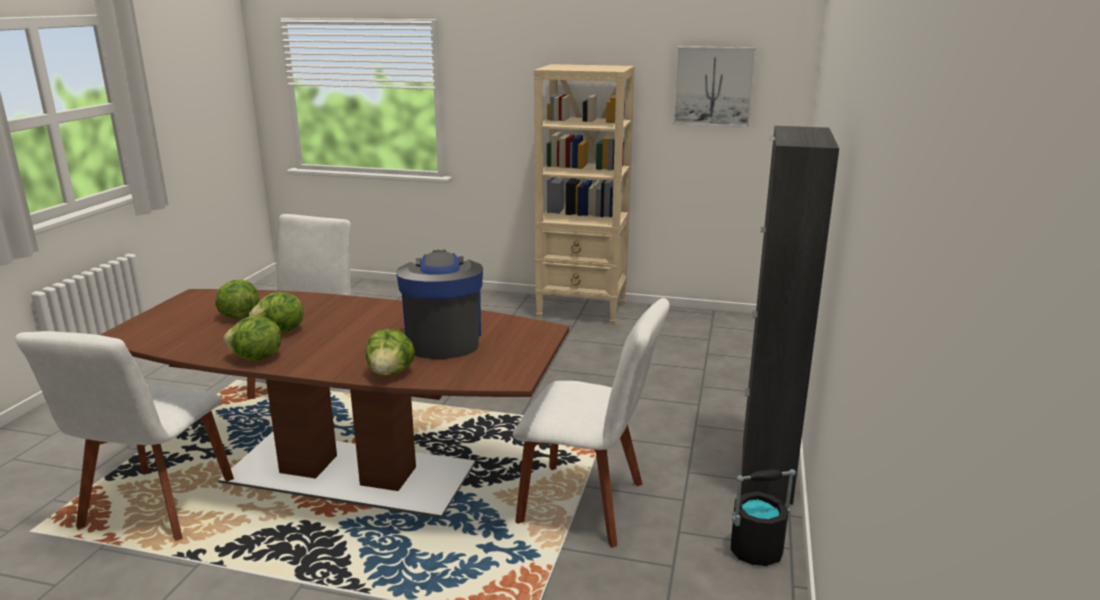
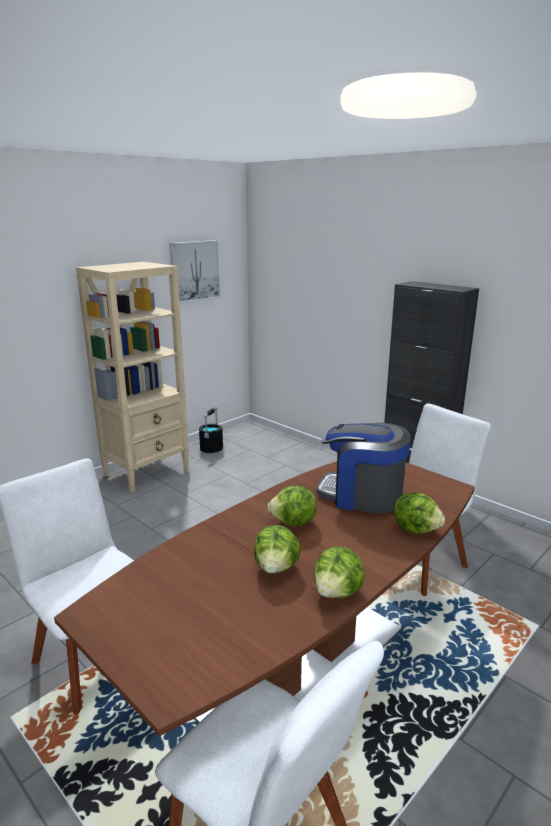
camera: 60 degrees left, 0 degrees up
(239, 316) = (205, 588): lettuce -> lettuce (293, 523)
(755, 551) = (488, 524): black bucket -> black bucket (211, 449)

